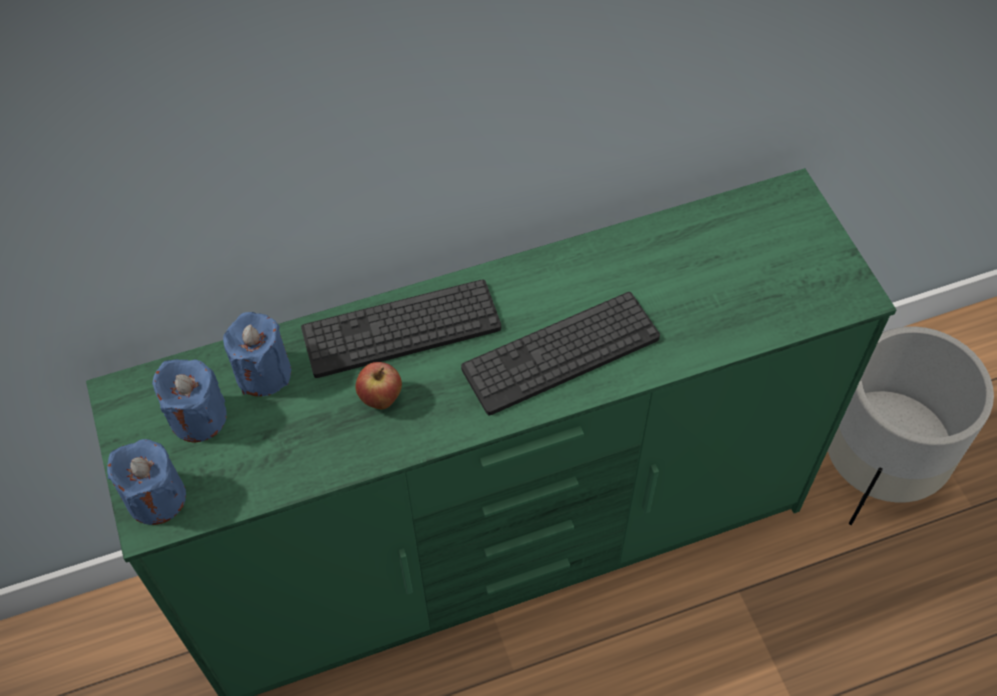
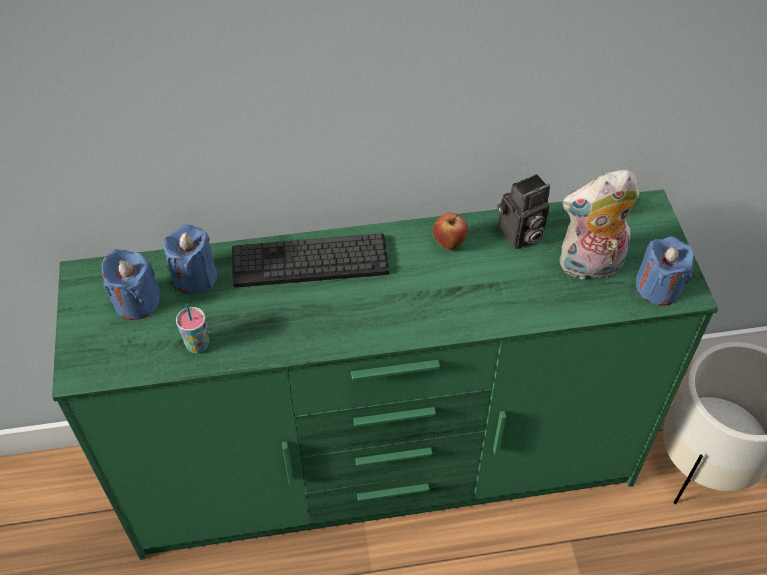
camera: 10 degrees right, 5 degrees down
(156, 498) = (89, 356): blue candle -> blue candle (658, 288)
(289, 461) = (198, 345): none -> cup
(381, 399) = (281, 310): apple -> apple (449, 244)
(561, 353) = (432, 299): keyboard -> none
(647, 255) = (519, 235): none -> camera
(738, 281) = (589, 266): none -> plush toy

